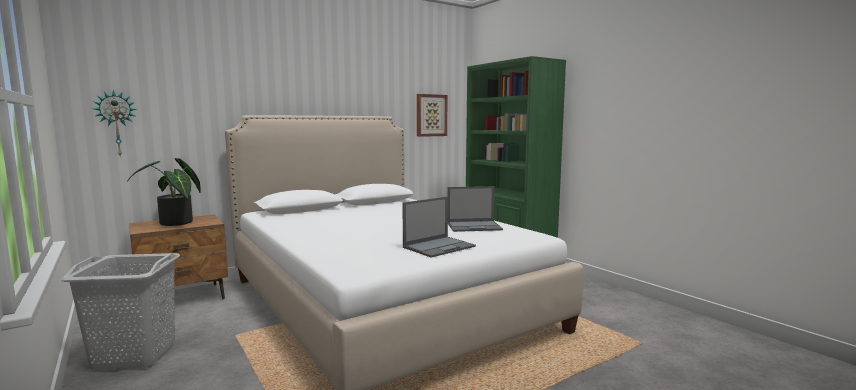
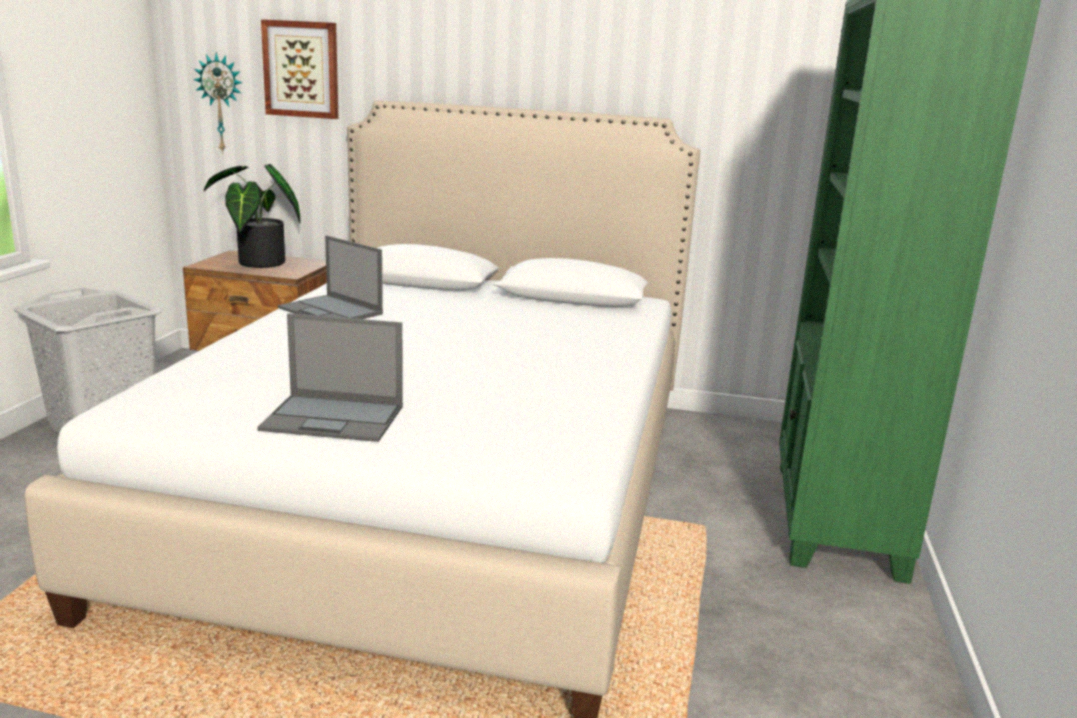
camera: 45 degrees right, 10 degrees up
(431, 115) = (798, 122): picture -> picture (301, 69)
(474, 226) = (534, 404): laptop -> laptop (331, 311)

